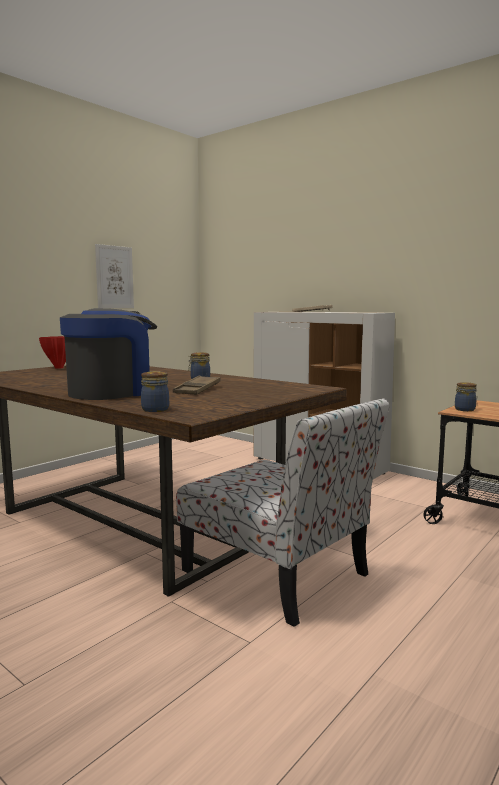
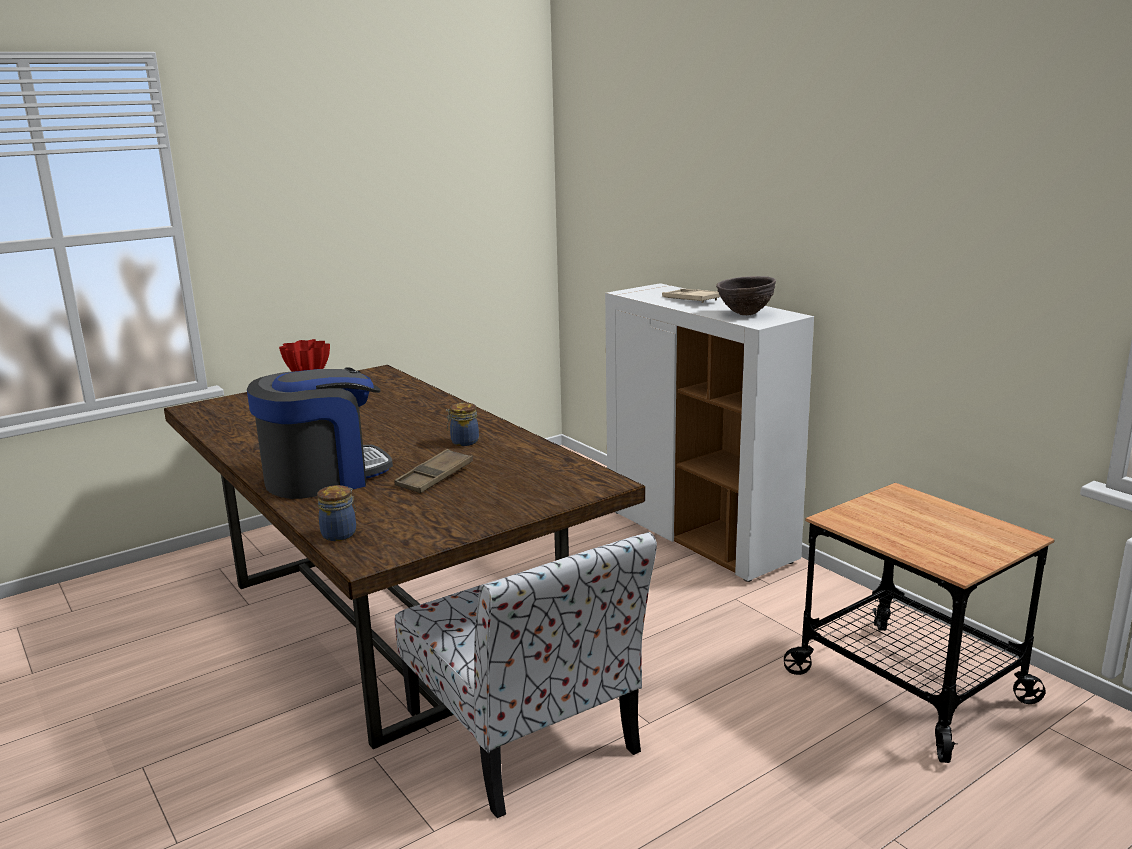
camera: 15 degrees right, 10 degrees up
(114, 277) = (406, 228): picture -> none
(354, 312) = (745, 314): none -> brown bowl
(465, 409) = (855, 514): jar -> none

